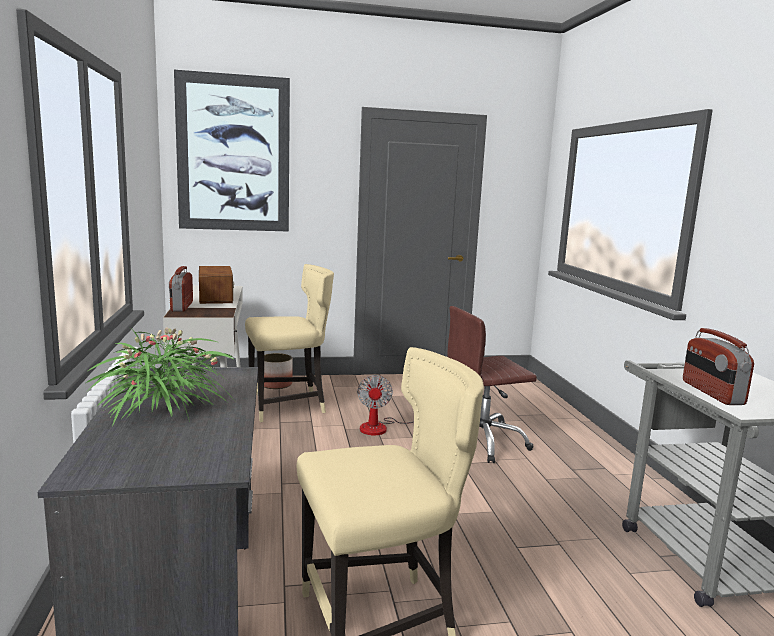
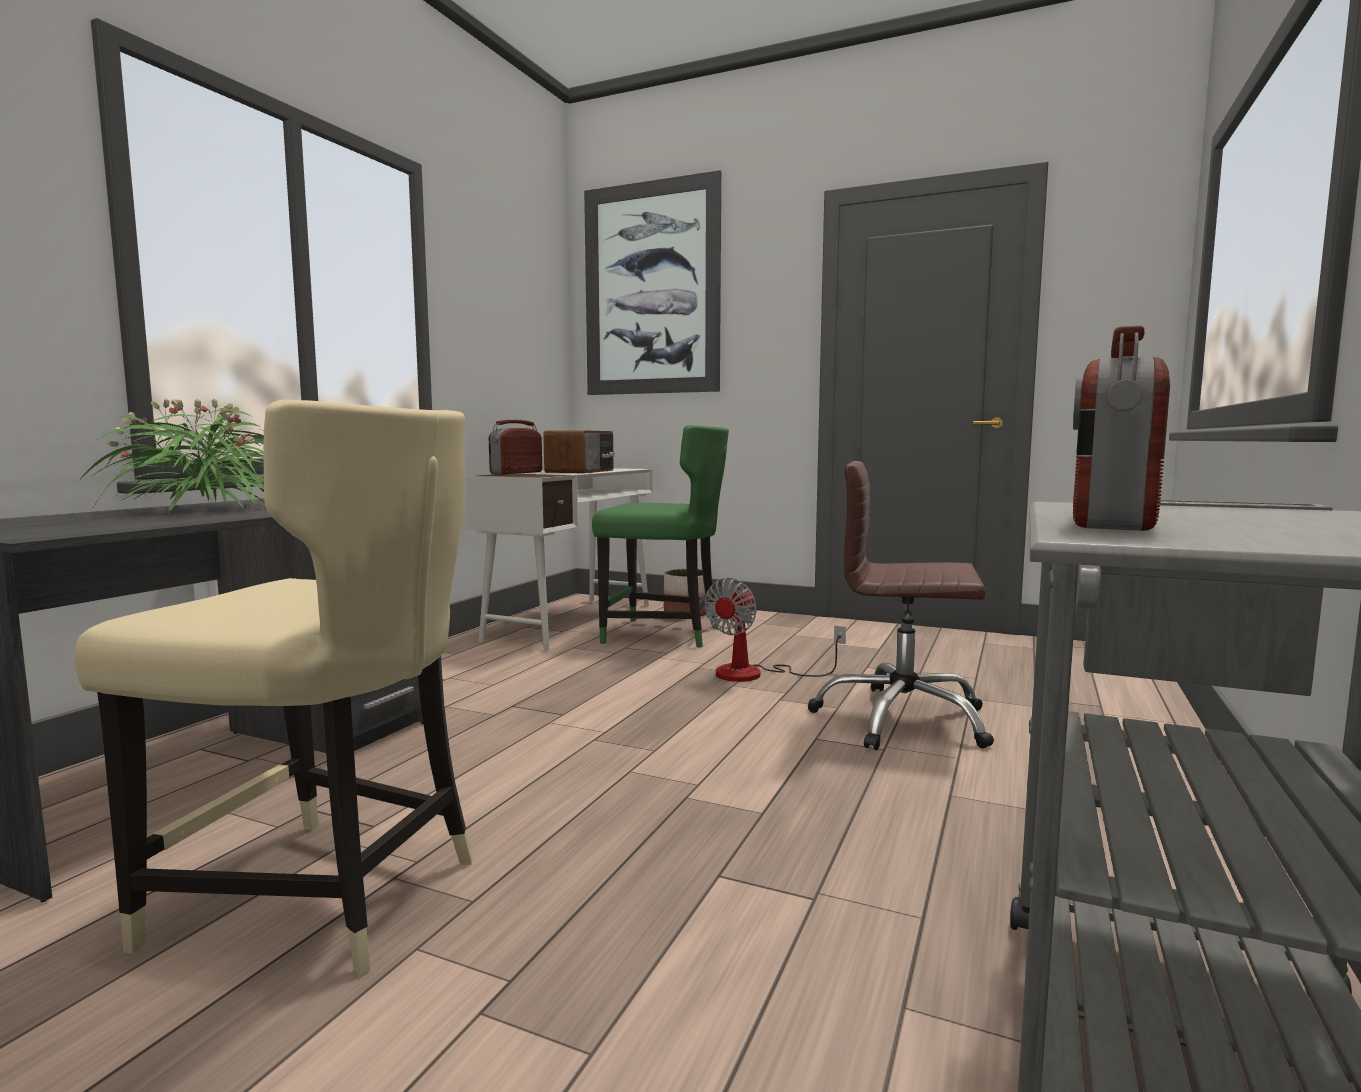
camera: 35 degrees right, 5 degrees down
(288, 406) = (664, 634): beige chair -> green chair

